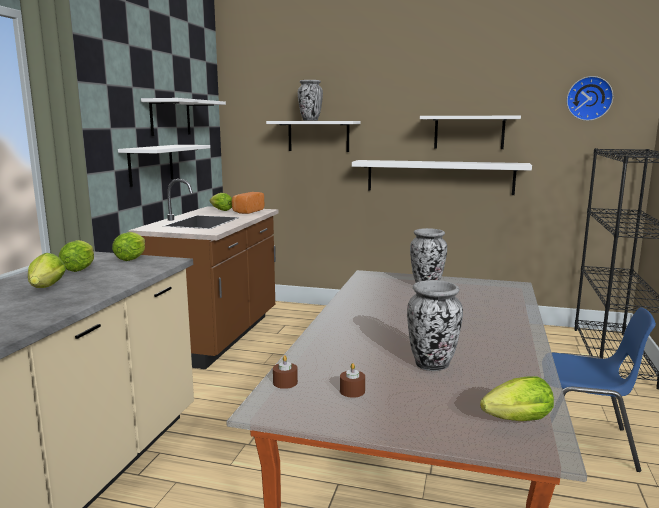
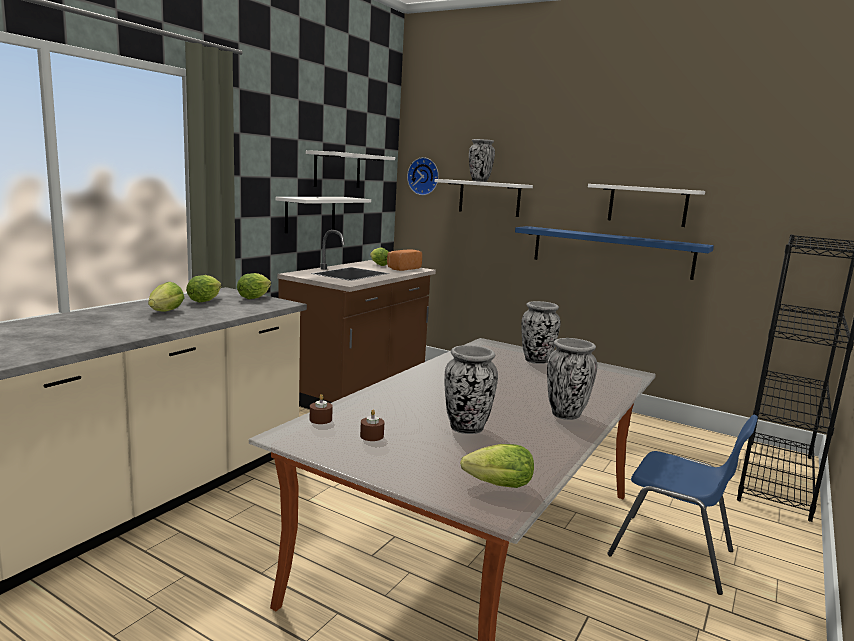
camera: 15 degrees right, 0 degrees up
(439, 177) = (611, 252): white shelf -> blue shelf
(501, 334) = (565, 414): none -> vase
(589, 98) = (790, 176): wall clock -> wall clock (424, 176)

